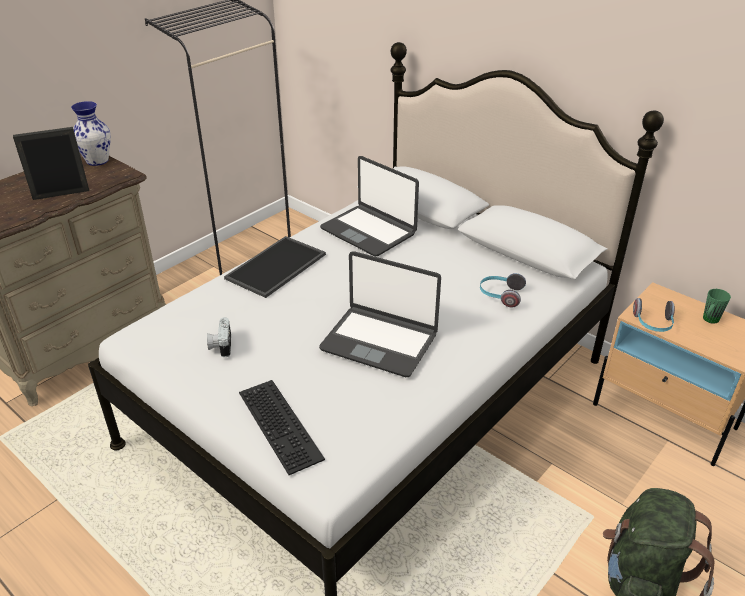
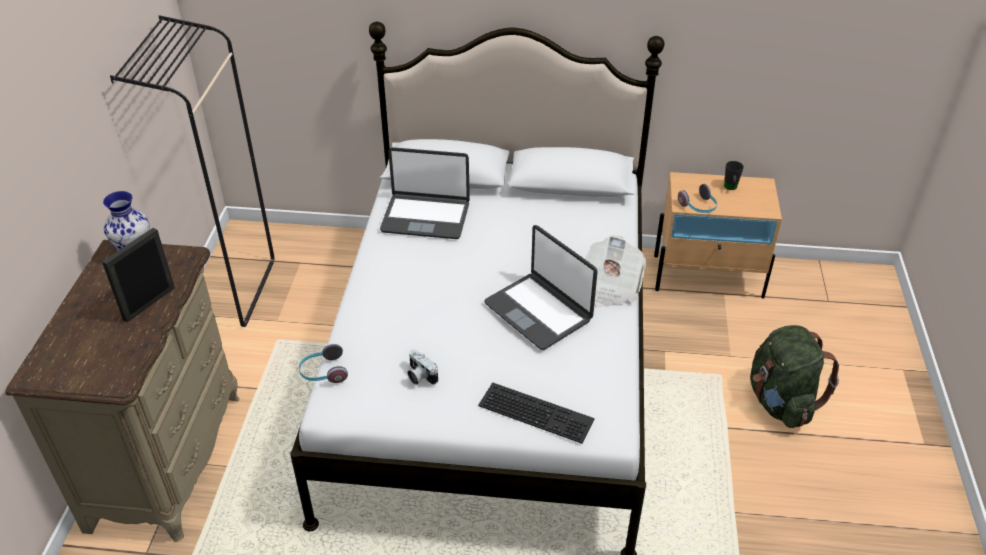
camera: 35 degrees left, 5 degrees up
(276, 267) = (385, 286): tray -> none
(379, 341) = (539, 311): laptop -> laptop turned 60 degrees clockwise
(474, 351) = (611, 286): none -> newspaper
(500, 295) = (587, 231): headphones -> headphones (323, 372)
(709, 321) = (730, 188): green mug -> black mug

